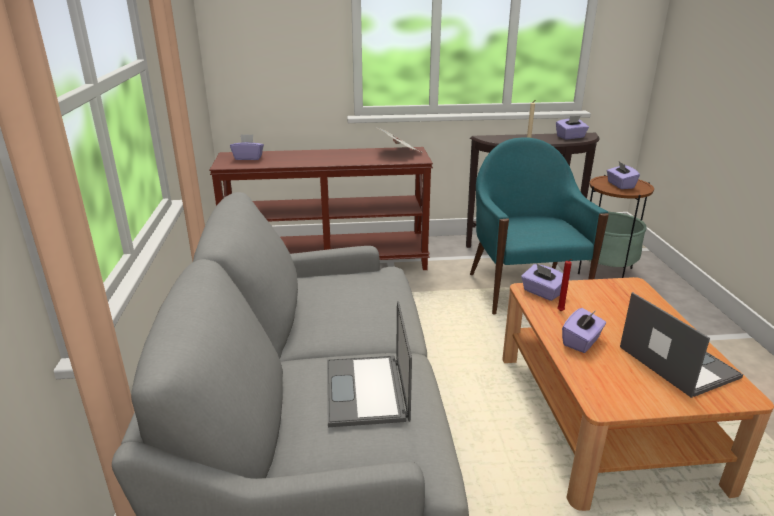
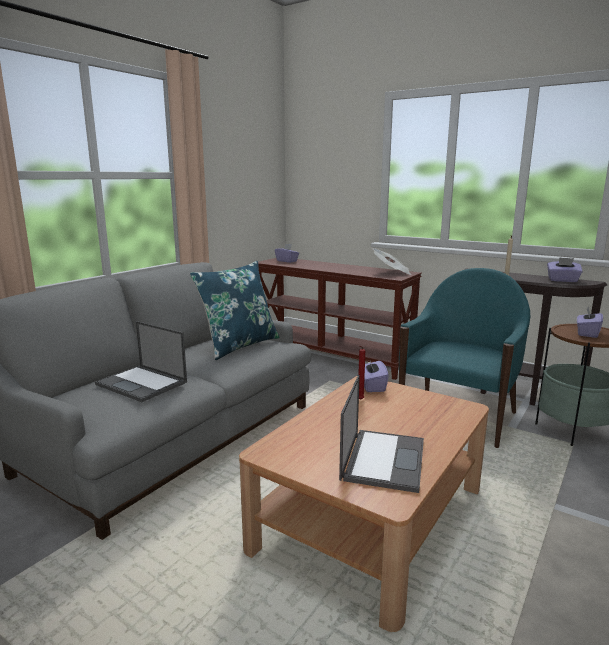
camera: 40 degrees right, 10 degrees down
(354, 293) = (239, 345): none -> blue pillow
(367, 391) = (142, 383): laptop -> laptop turned 90 degrees counterclockwise
(581, 342) = (333, 419): purple tissue box -> none

